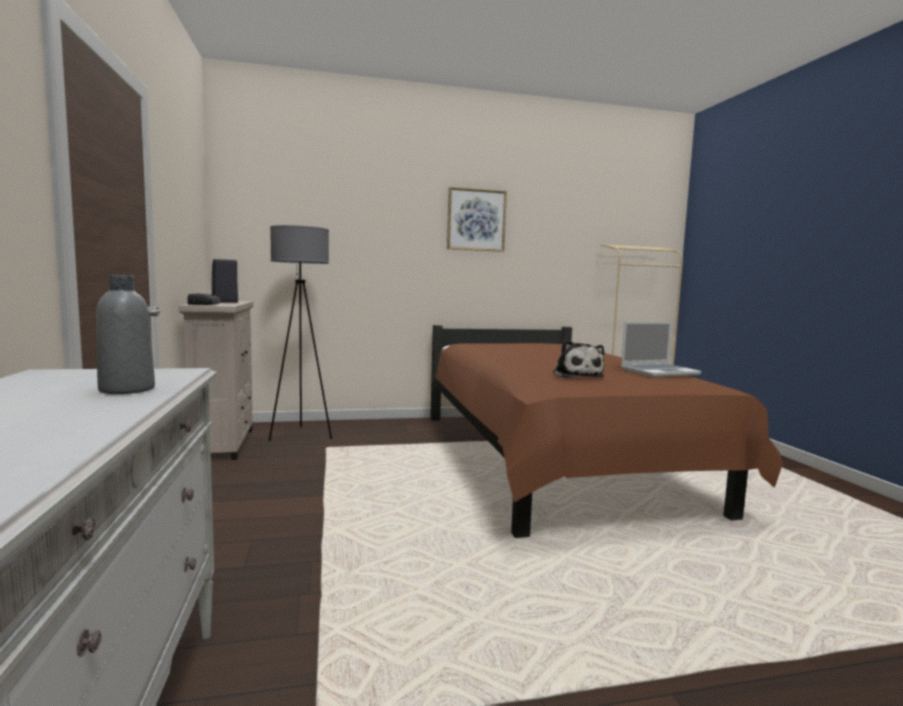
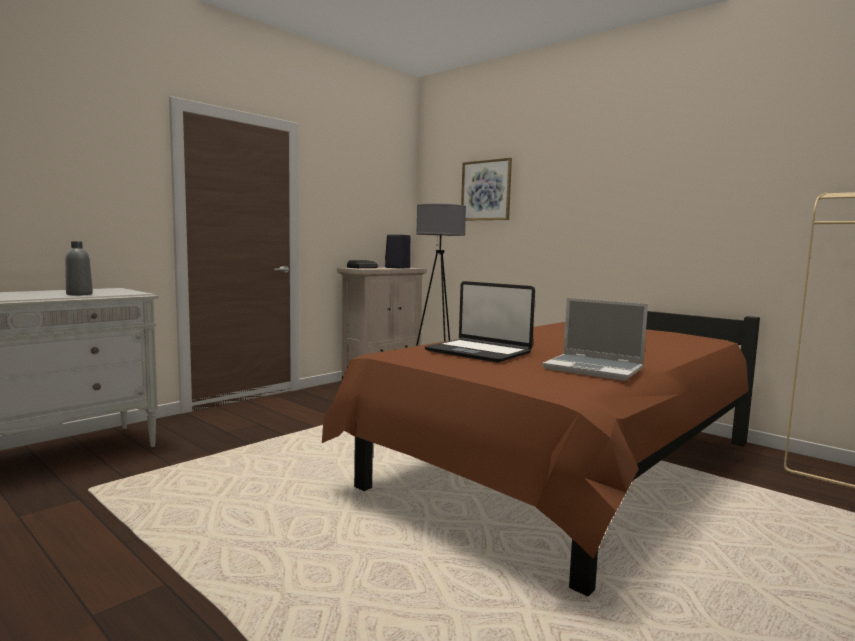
camera: 55 degrees right, 0 degrees up
(476, 220) = (632, 178): picture -> picture (486, 190)
(577, 375) = (479, 352): plush toy -> laptop

